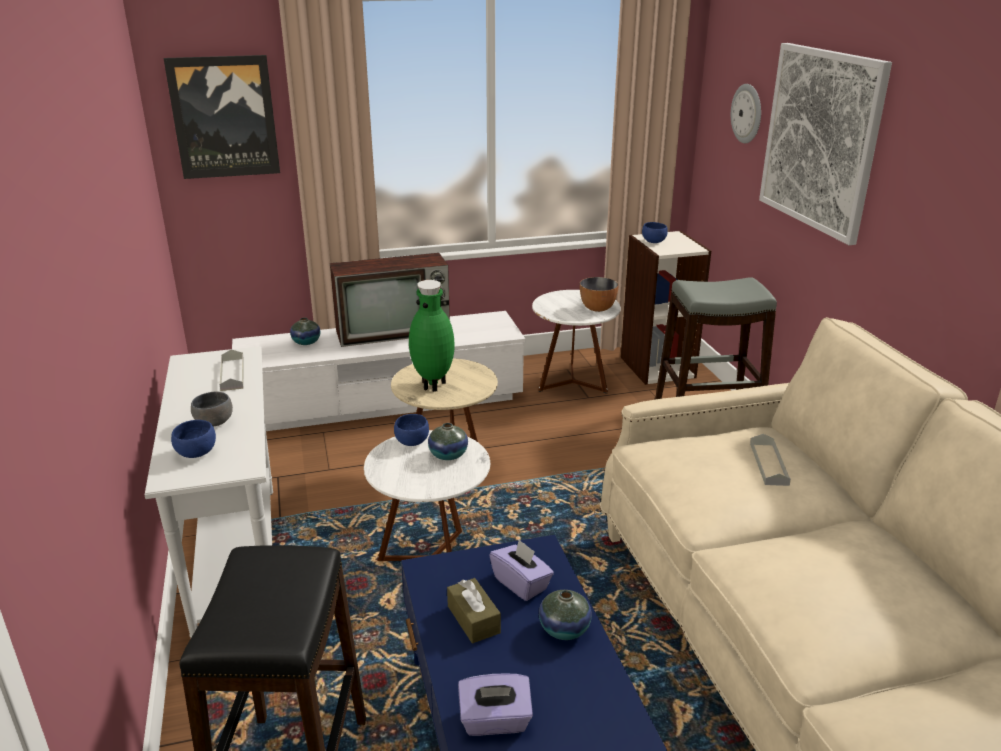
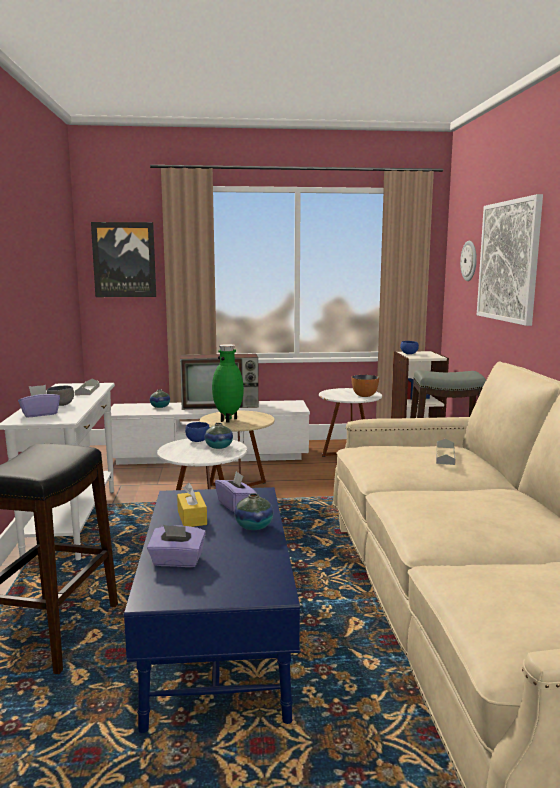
camera: 10 degrees right, 15 degrees down
(196, 454) = (40, 414): blue bowl -> purple tissue box
(473, 619) = (192, 517): brown tissue box -> yellow tissue box

